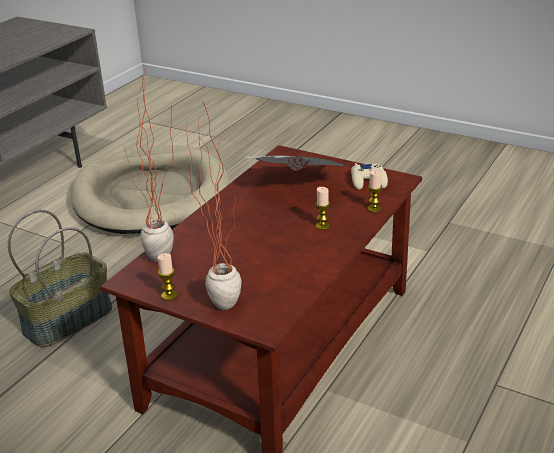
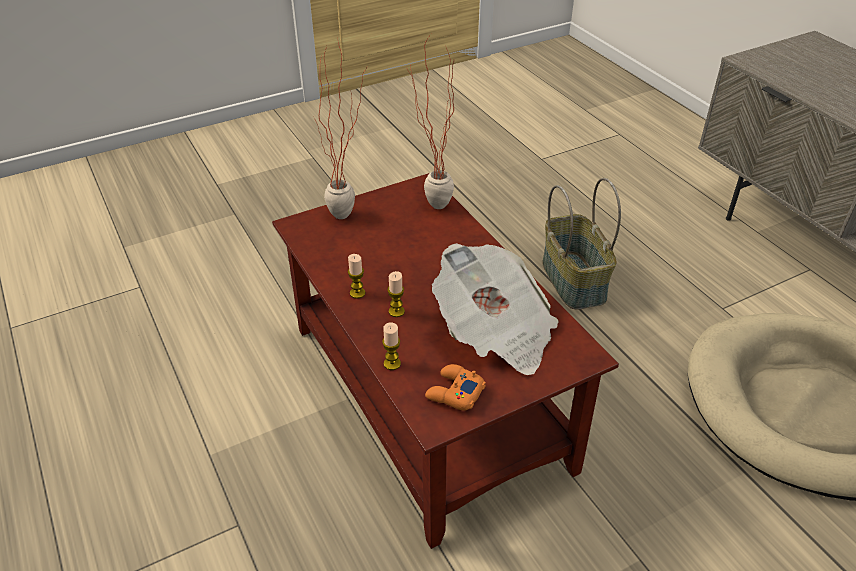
camera: 120 degrees right, 10 degrees up
(169, 295) = (382, 196): candle -> candle (357, 293)
(368, 181) = (454, 392): beige game controller -> orange game controller

